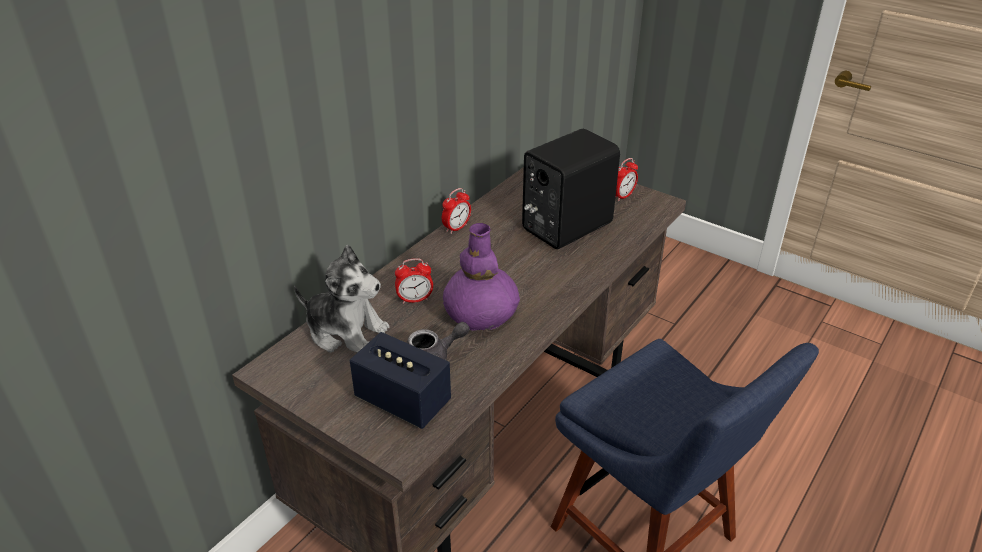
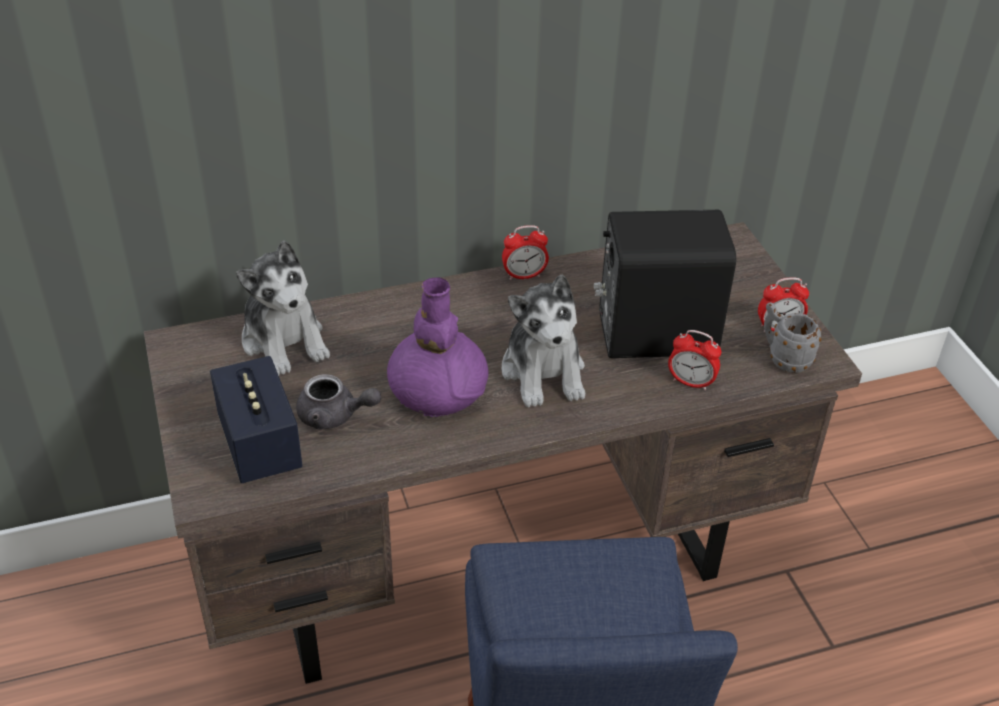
camera: 35 degrees right, 5 degrees up
(415, 299) = (388, 340): alarm clock -> alarm clock (691, 382)
(529, 273) = (544, 372): none -> plush toy
(642, 209) = (783, 358): none -> grey mug

